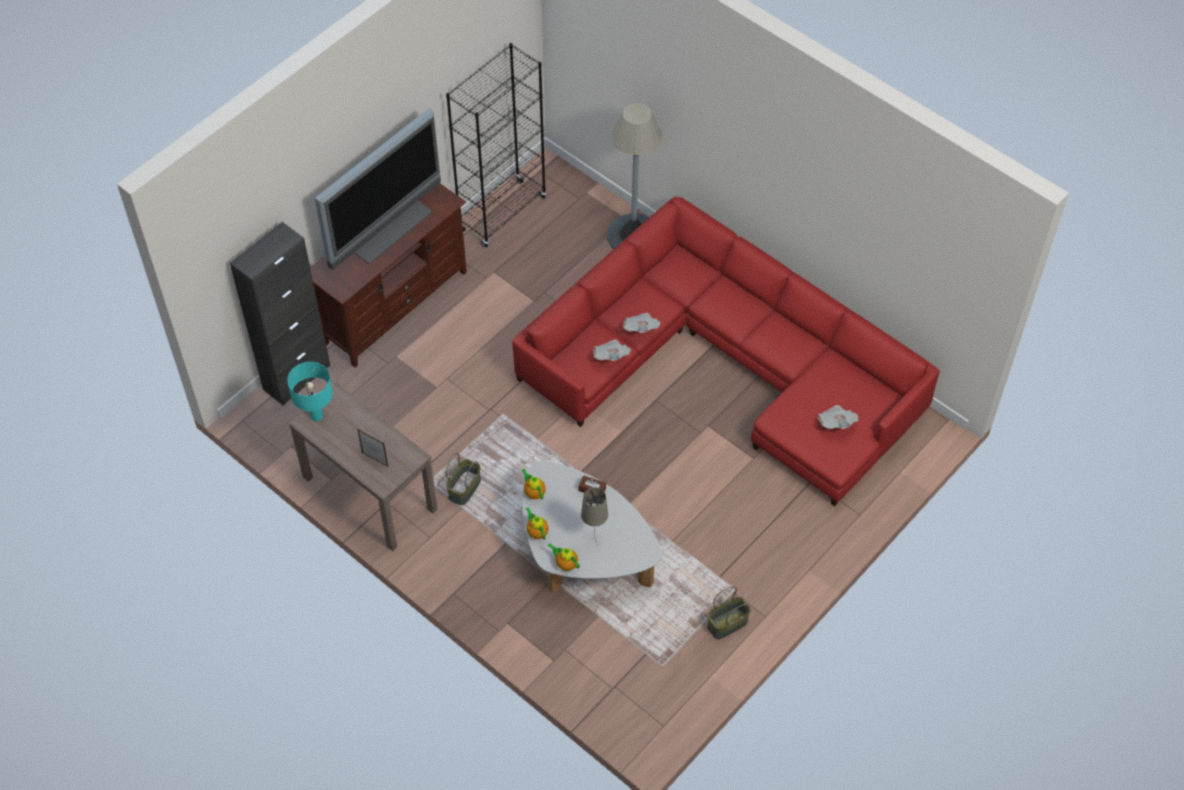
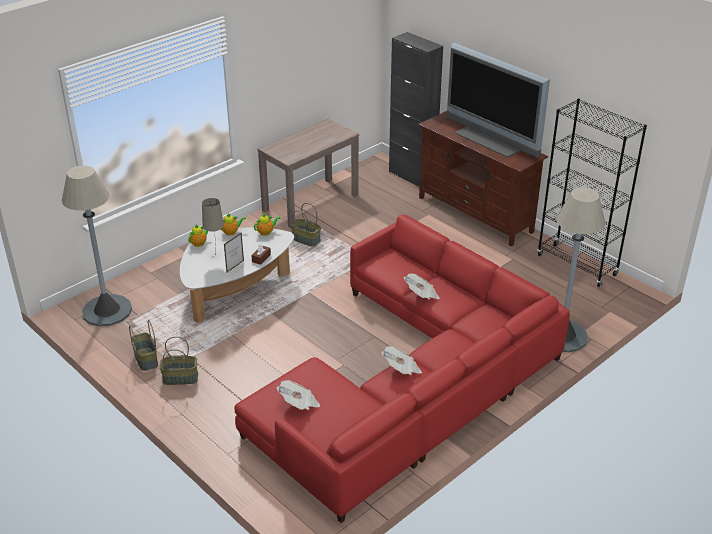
camera: 95 degrees right, 20 degrees down
(316, 416) = (331, 127): turquoise table lamp -> none
(375, 460) = (290, 146): picture frame -> picture frame (235, 267)
(611, 356) = (393, 277): newspaper -> newspaper (401, 369)
(642, 691) = (107, 311): none -> grey floor lamp
(754, 580) = (181, 378): none -> basket

